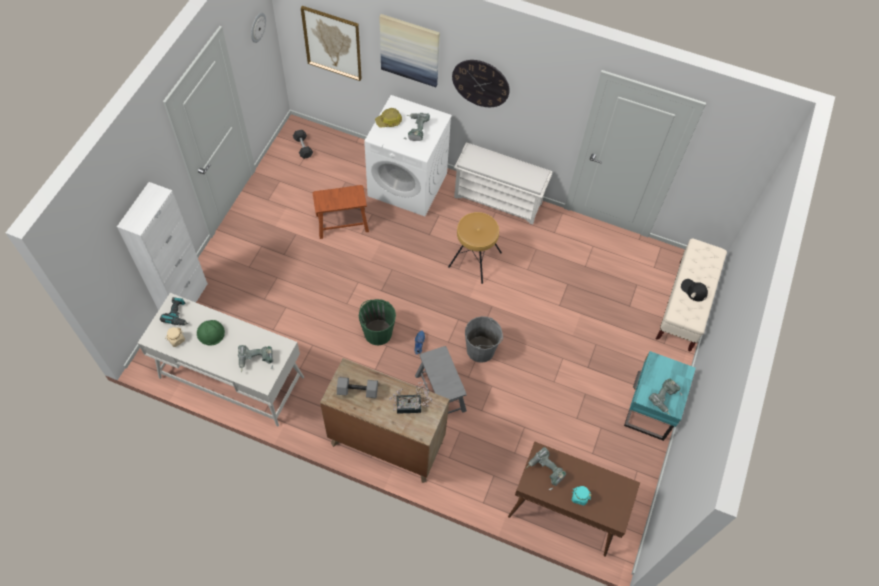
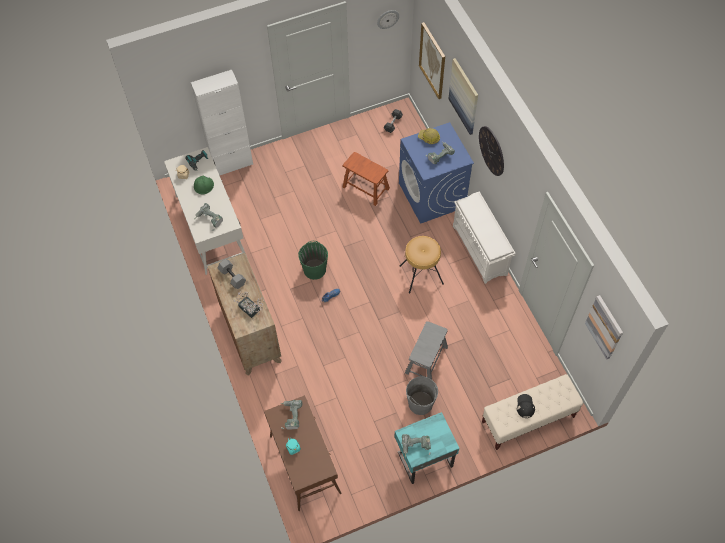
camera: 50 degrees right, 0 degrees up
(408, 184) = (432, 195): white washing machine -> blue washing machine
(440, 393) = (311, 334): grey stool -> grey stool (426, 360)
(480, 350) = (362, 331): grey bucket -> grey bucket (420, 403)
(737, 157) = (604, 327): none -> picture

